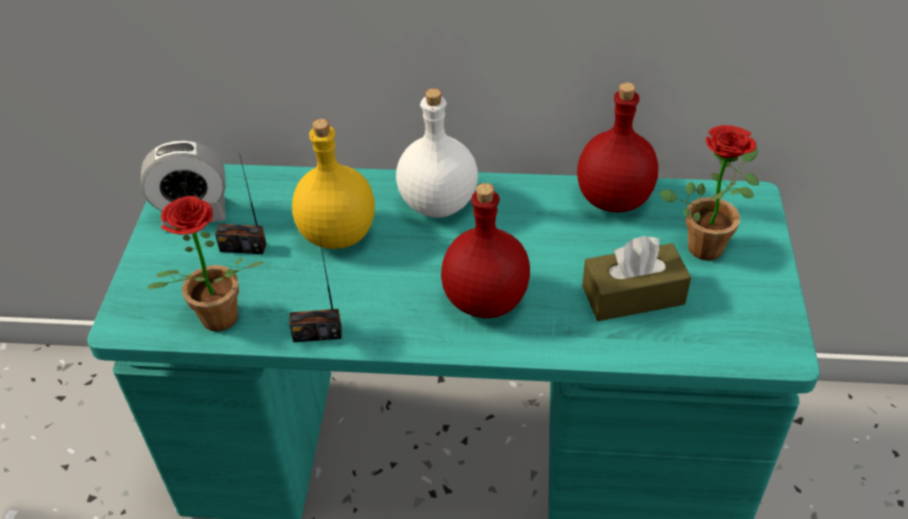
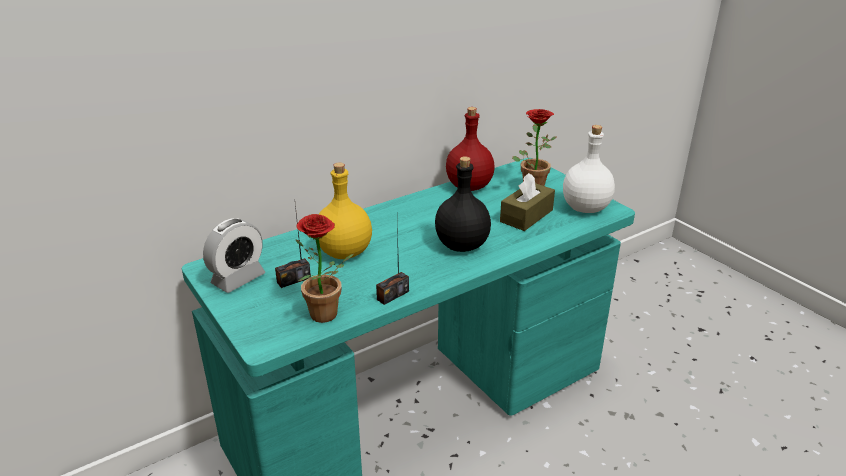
camera: 40 degrees left, 15 degrees down
(439, 204) = (384, 220): white bottle -> white bottle (586, 208)
(484, 301) = (462, 246): red bottle -> black bottle

